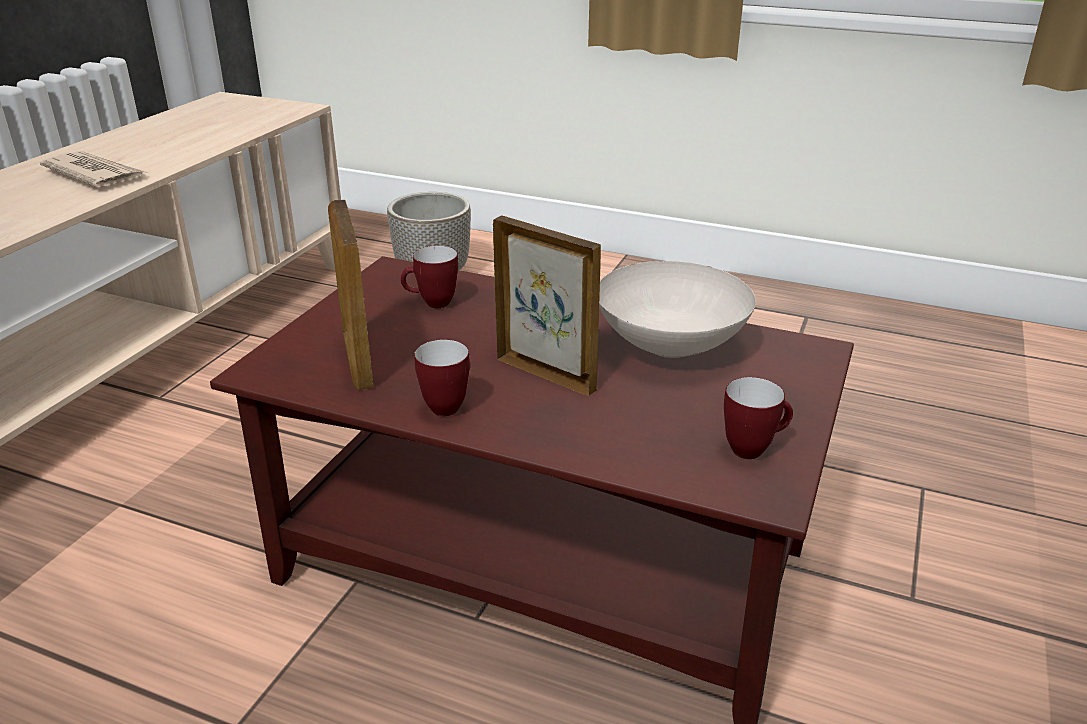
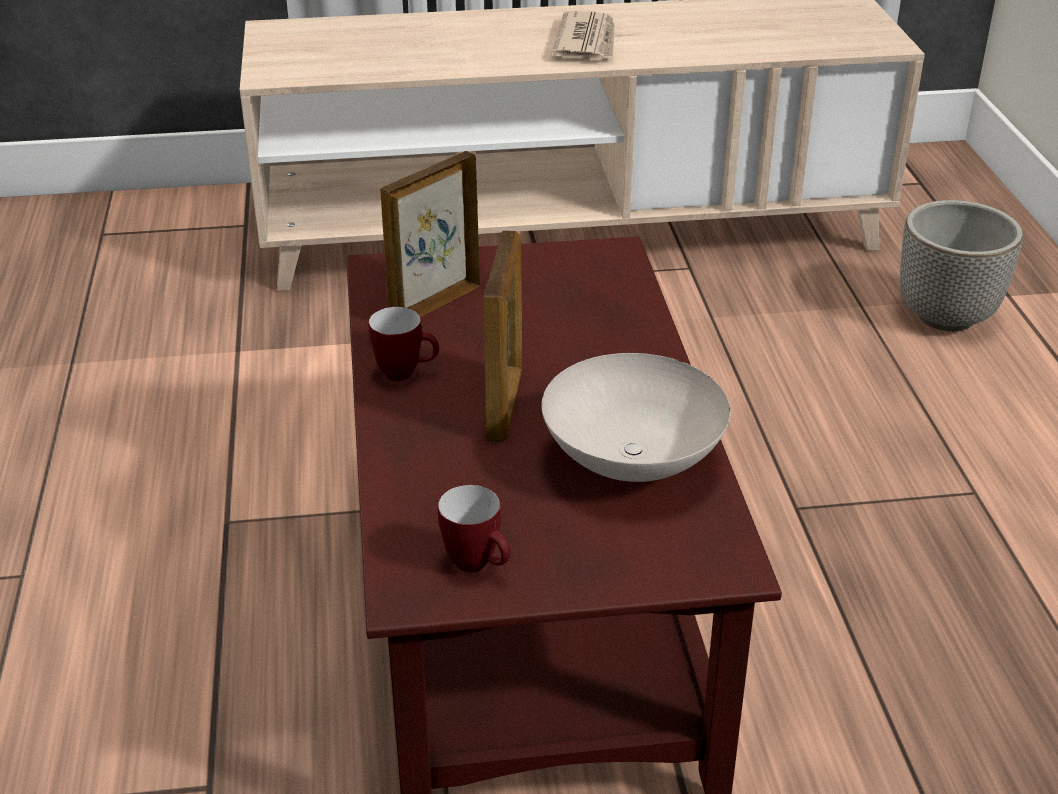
camera: 60 degrees right, 5 degrees up
(431, 304) = (571, 298): mug -> none

